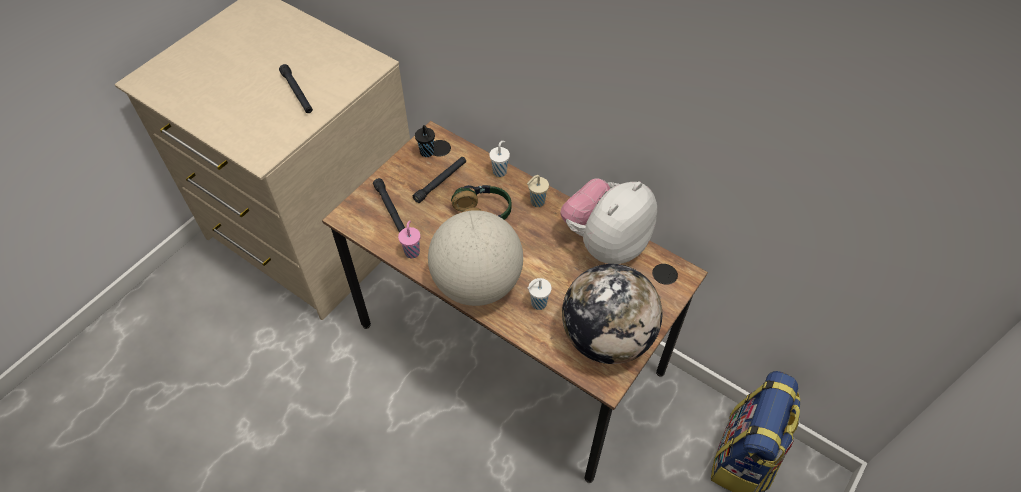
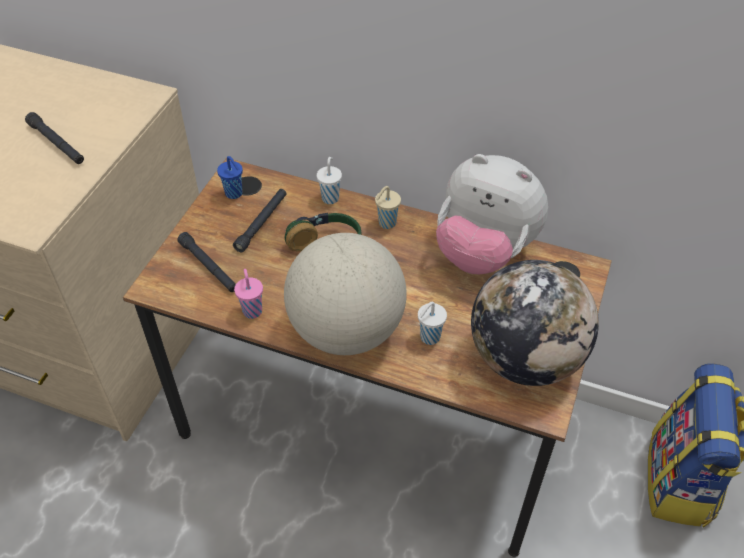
camera: 15 degrees left, 5 degrees down
(427, 153) = (234, 194): black cup -> blue cup
(605, 242) = (483, 252): plush toy -> plush toy turned 90 degrees counterclockwise

